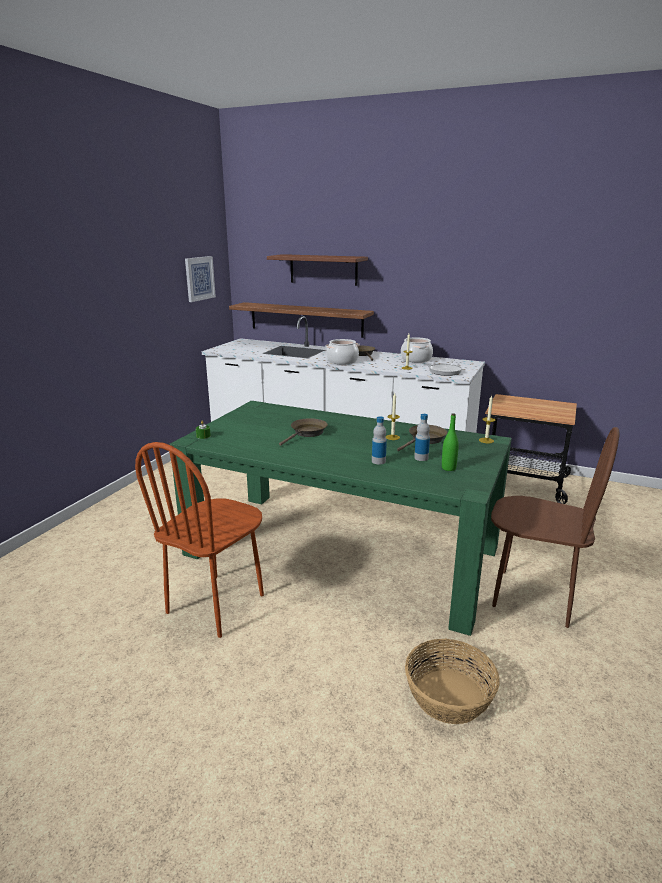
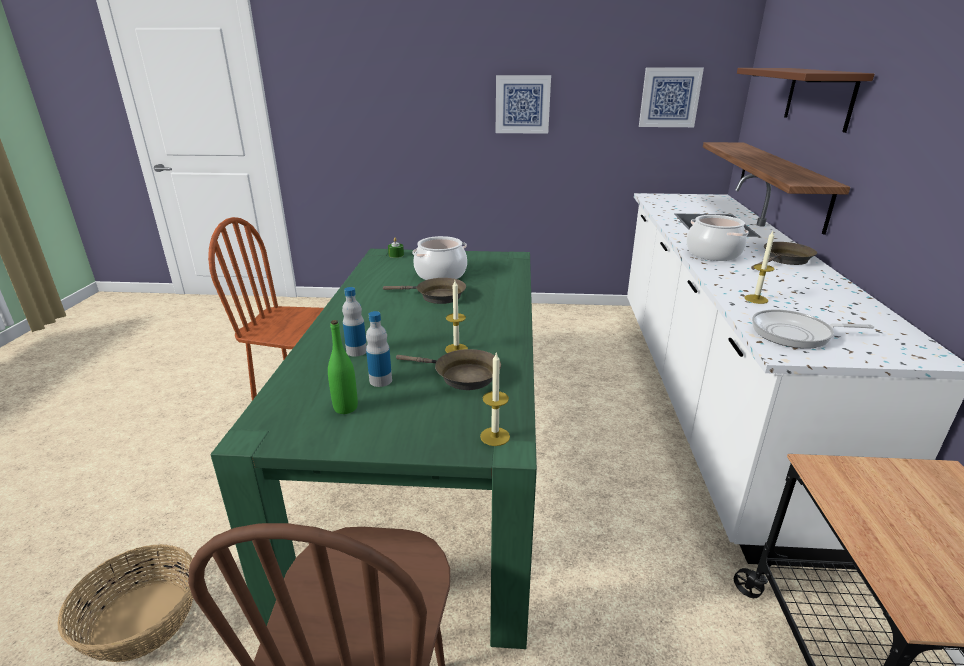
camera: 70 degrees right, 5 degrees up
(121, 297) = (522, 104): none -> picture
(416, 359) = (835, 300): cooking pot -> cooking pot (440, 274)

